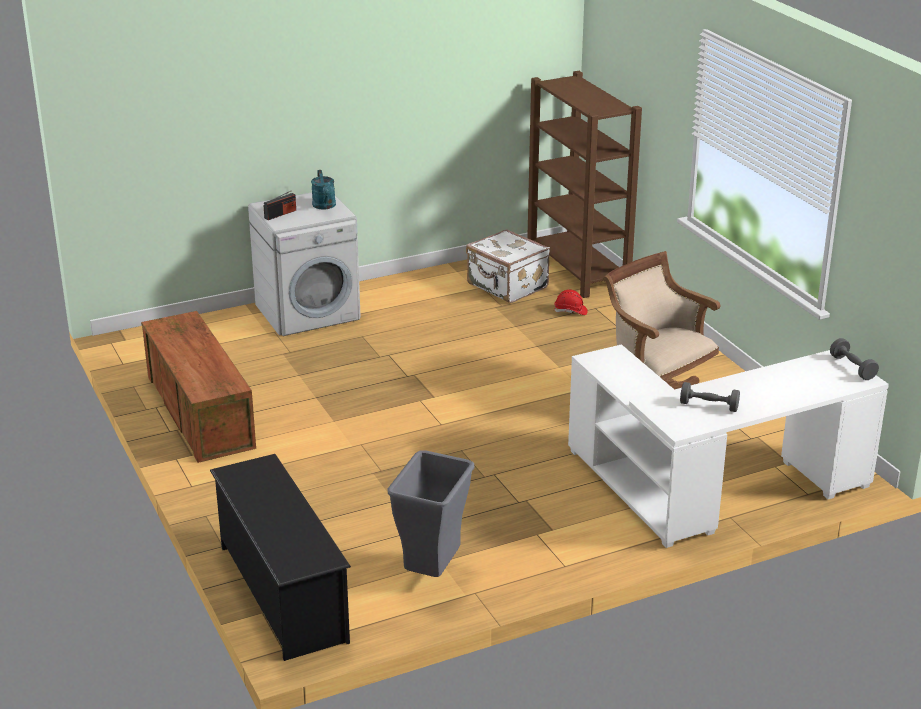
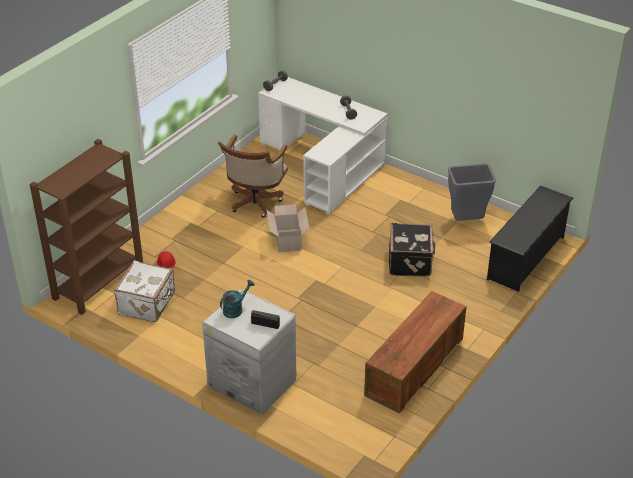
camera: 120 degrees left, 10 degrees up
(391, 481) = (411, 262): none -> black suitcase
(542, 402) = (288, 240): none -> cardboard box

